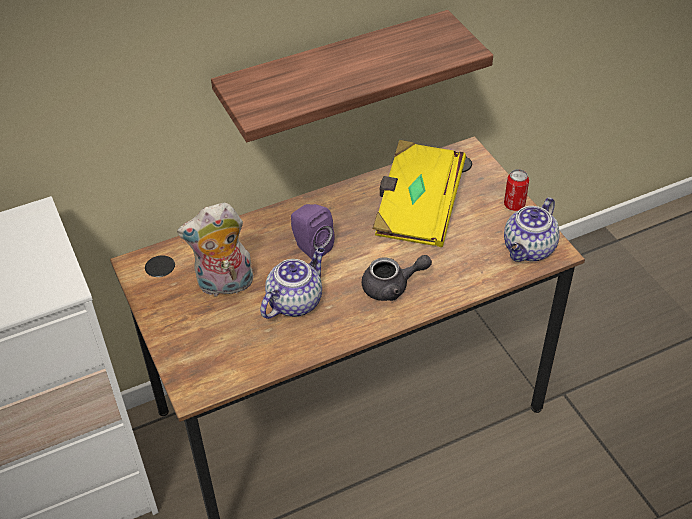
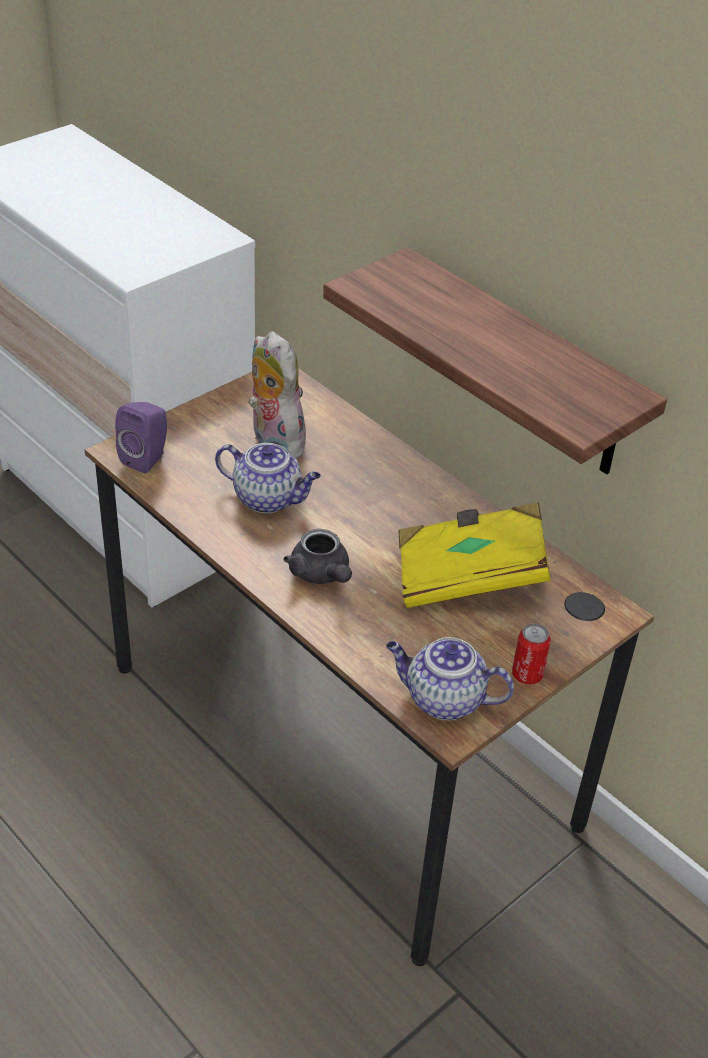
camera: 70 degrees right, 5 degrees down
(310, 247) = (359, 495): purple speaker -> purple speaker (147, 458)

